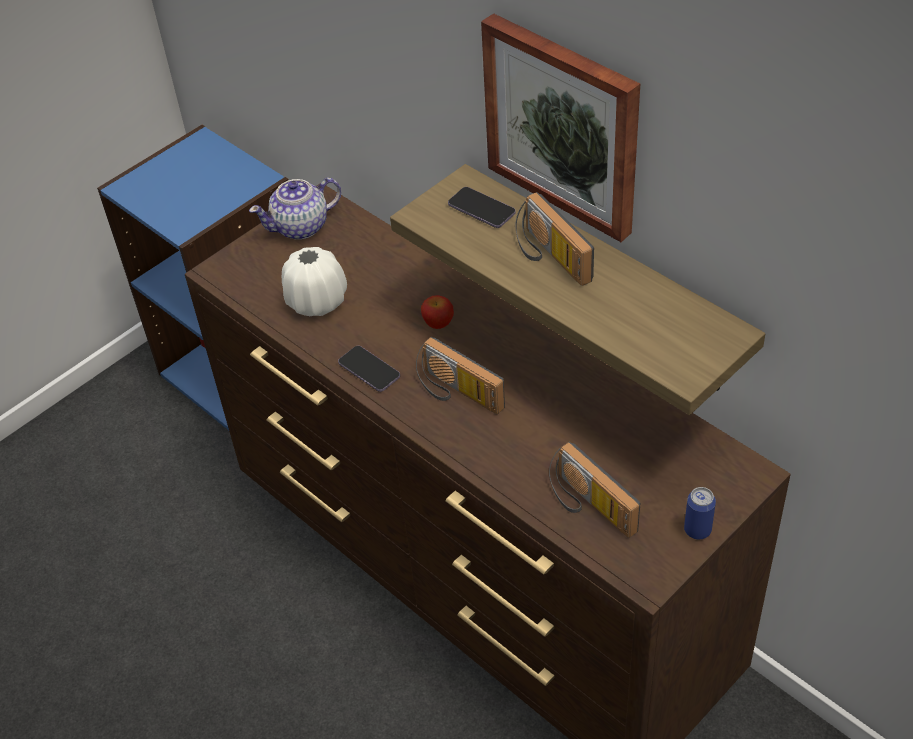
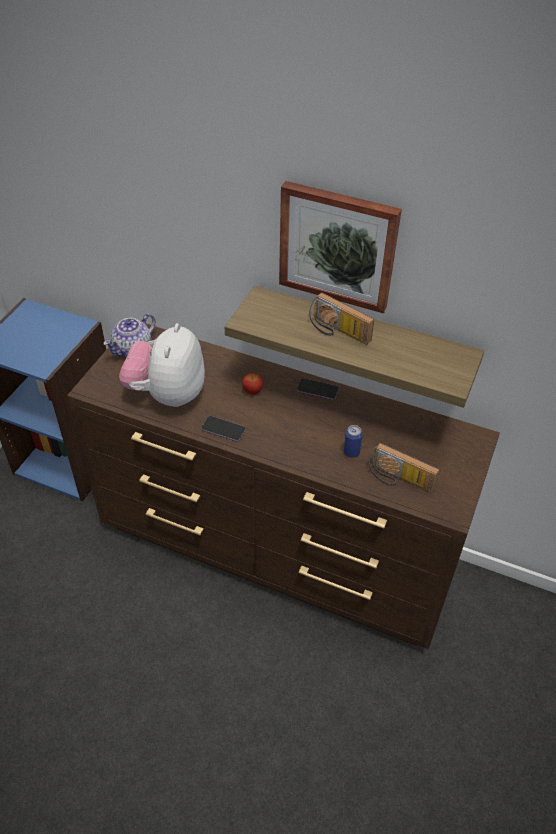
camera: 25 degrees left, 0 degrees up
(317, 302) = (167, 394): white vase -> plush toy
(456, 393) = (285, 431): radio -> none
(481, 209) = (280, 311): phone -> phone (317, 390)
(697, 530) = (467, 477): can -> can (351, 452)

